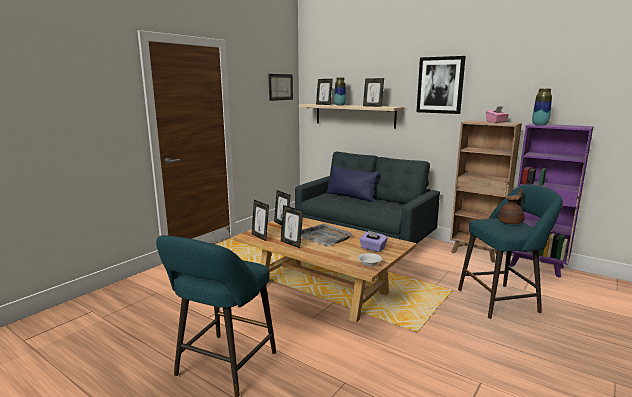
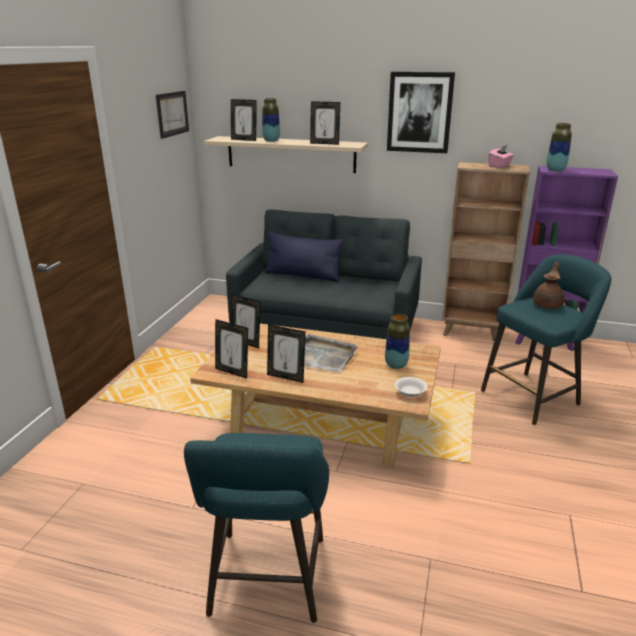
camera: 20 degrees left, 10 degrees up
(372, 248) = (396, 365): purple tissue box -> vase

